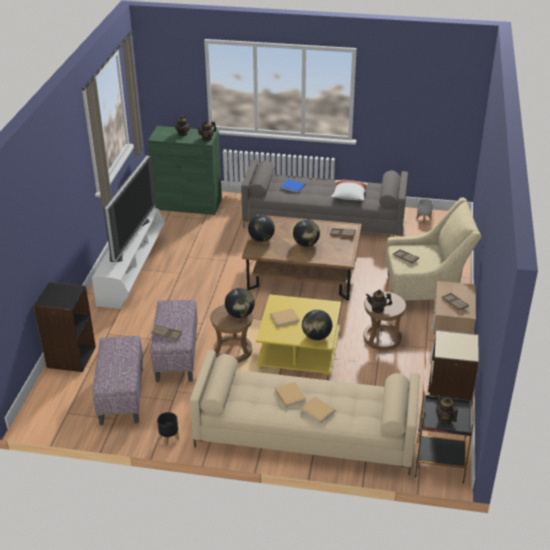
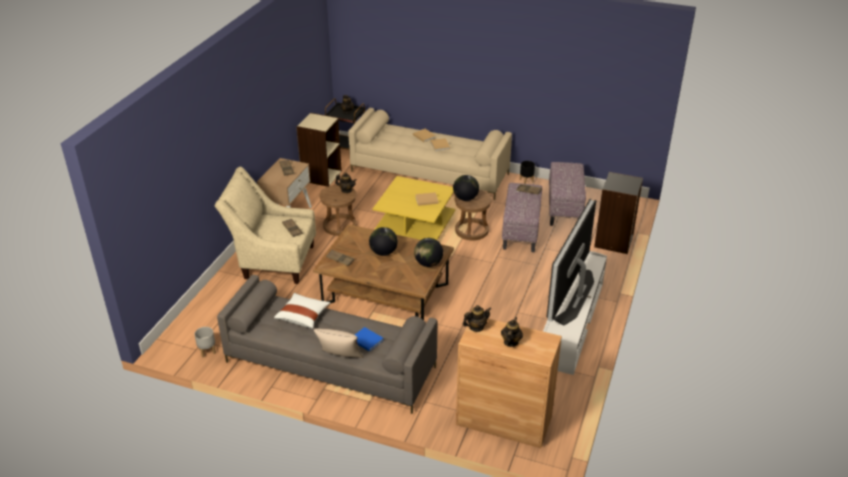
camera: 170 degrees left, 0 degrees up
(188, 204) = (504, 420): green cabinet -> brown cabinet
(307, 176) = (340, 359): none -> beige pillow
(316, 336) = (405, 184): globe -> none

